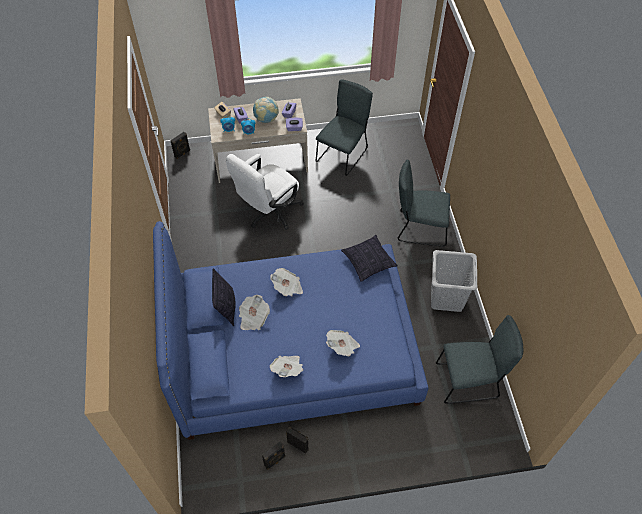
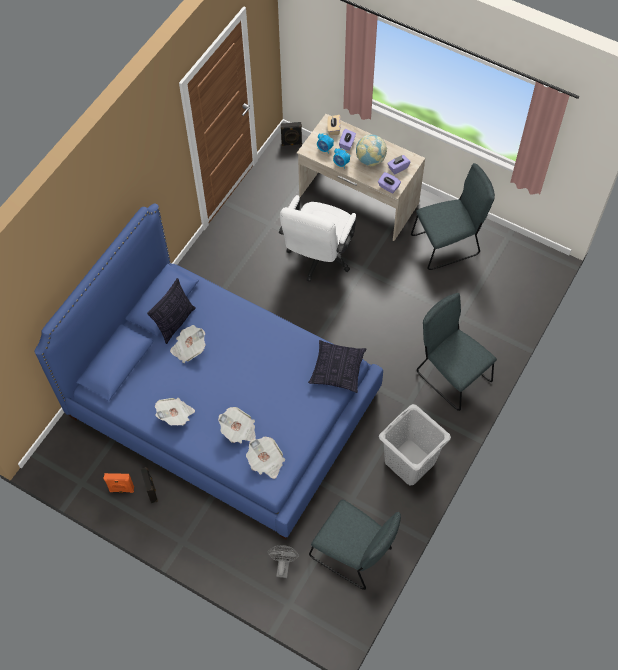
camera: 40 degrees right, 5 degrees up
(269, 213) = (318, 258): white office chair -> white office chair turned 60 degrees counterclockwise
(275, 461) = (121, 489): black speaker -> orange speaker
(287, 287) = (242, 342): newspaper -> newspaper (266, 462)
(433, 423) = (283, 565): none -> grey fan

